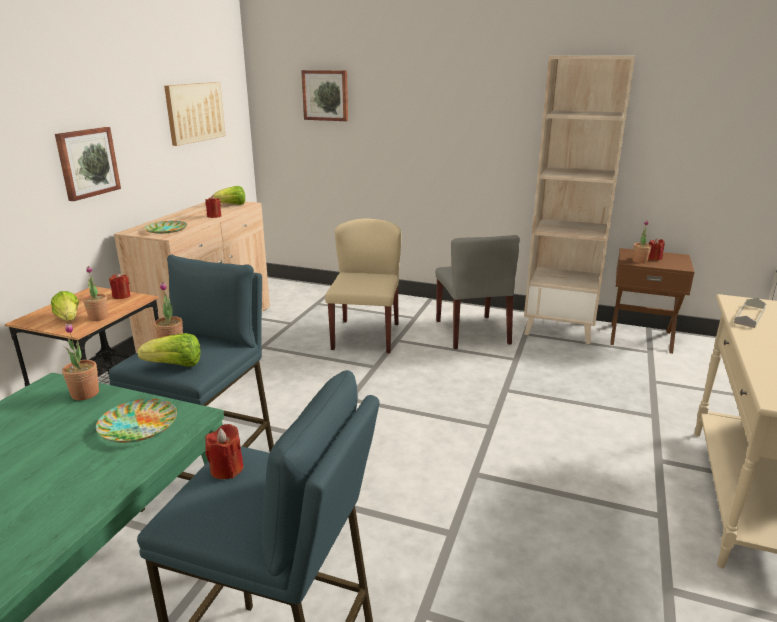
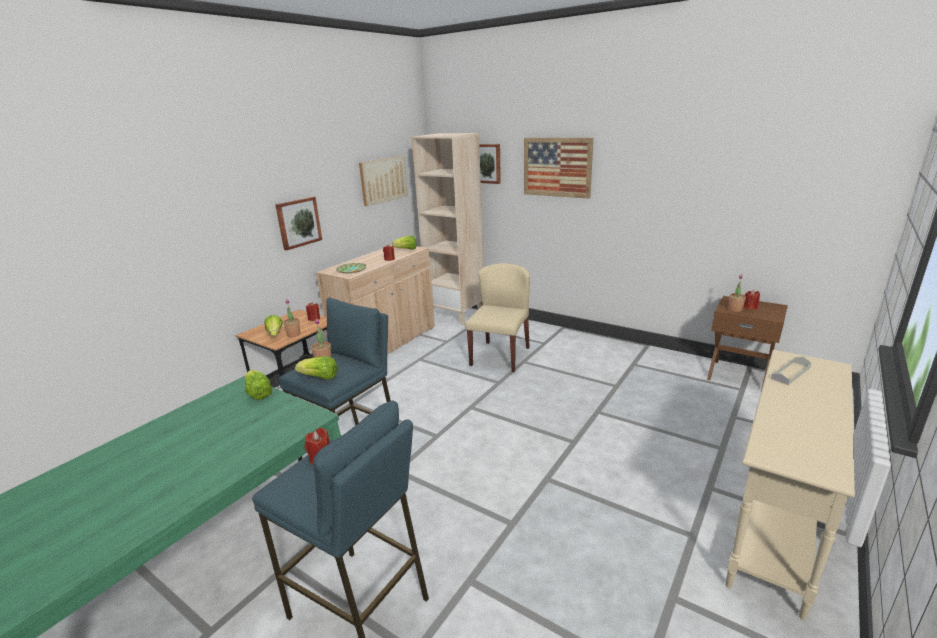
camera: 15 degrees right, 0 degrees up
(85, 394) = (258, 393): potted plant -> lettuce
(138, 425) = (281, 420): plate -> none
(422, 100) = (557, 167): none -> picture
(472, 332) = (588, 359): grey chair -> none
(560, 328) = (666, 361): beige bookcase -> beige bookcase (456, 315)

